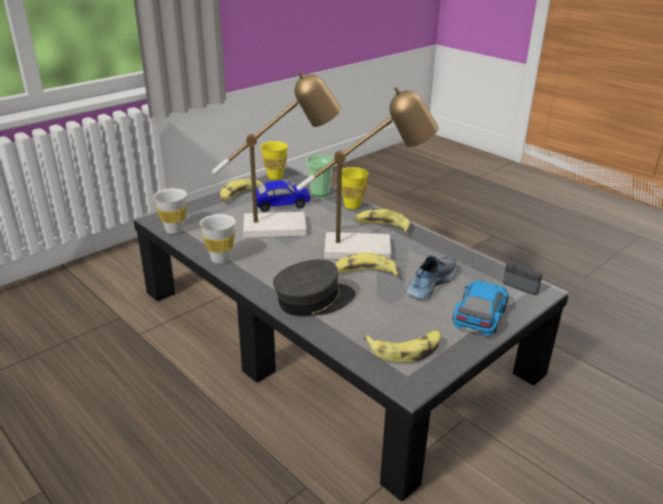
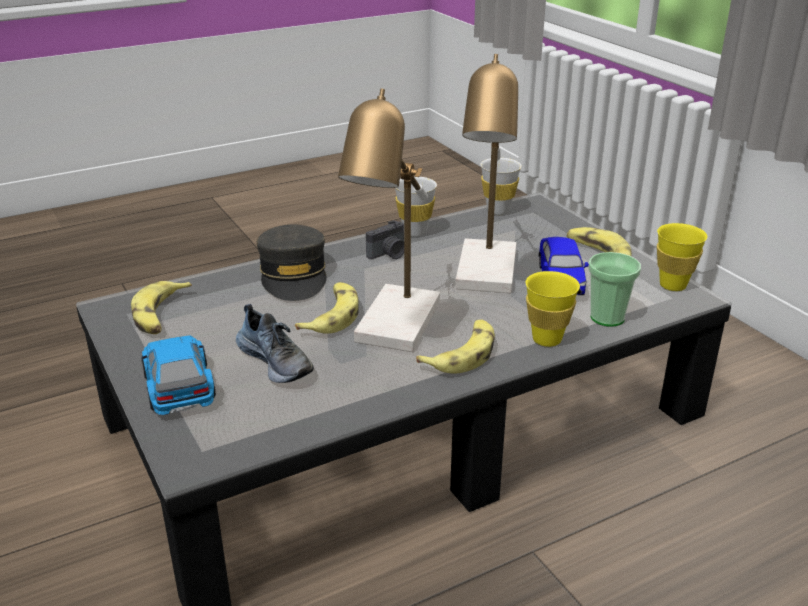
camera: 105 degrees right, 0 degrees up
(480, 314) = (178, 384): toy car -> toy car turned 150 degrees counterclockwise
(522, 285) = (216, 448): camera -> camera (389, 254)

